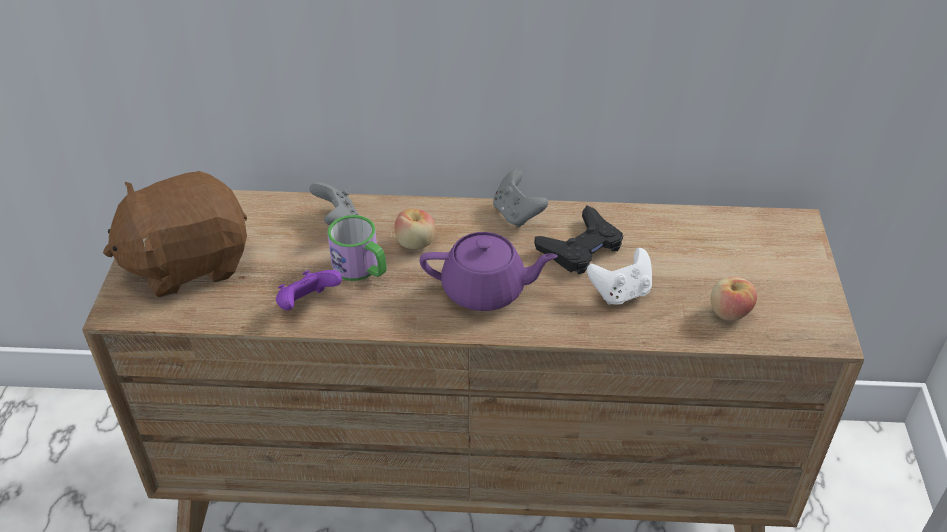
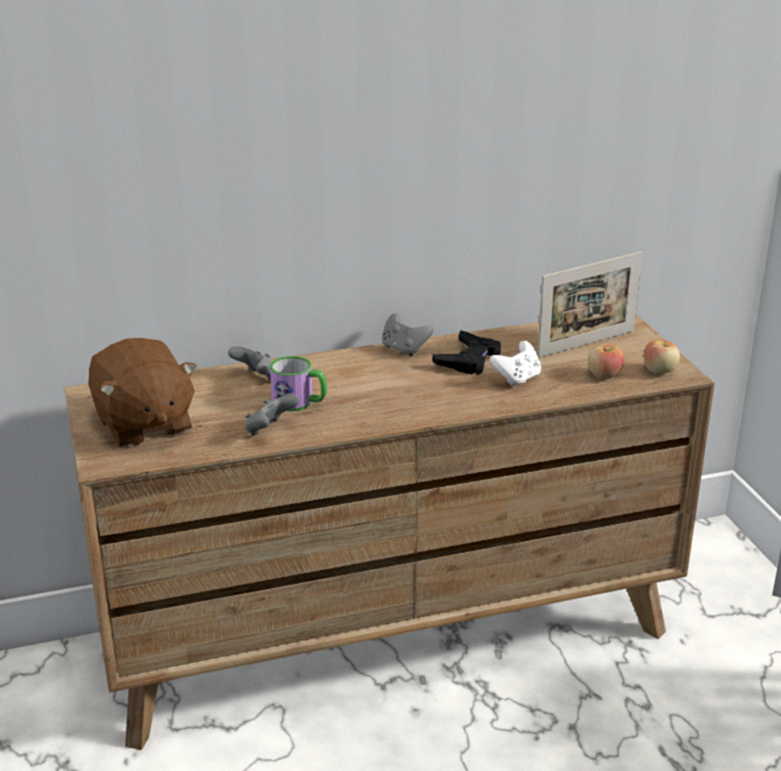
camera: 20 degrees left, 15 degrees down
(188, 262) = (143, 425): brown plush toy -> brown plush toy turned 75 degrees counterclockwise
(307, 304) = (270, 431): purple game controller -> grey game controller
(415, 243) = (333, 380): apple -> apple (660, 371)
(485, 290) = (411, 397): purple teapot -> none
(733, 254) = (586, 344): none -> picture frame

